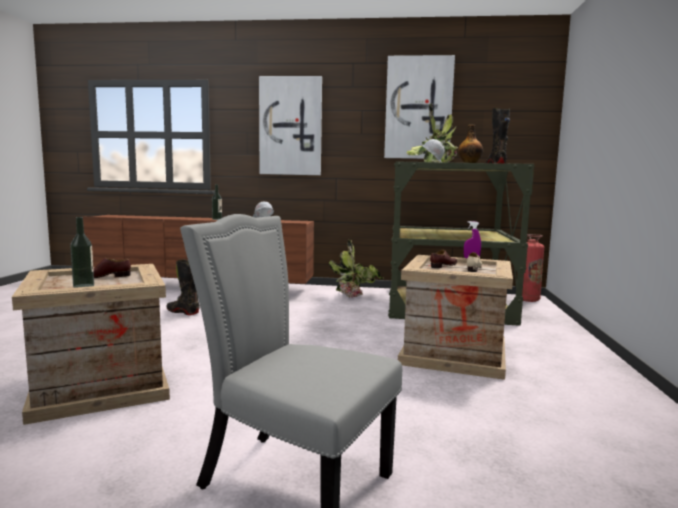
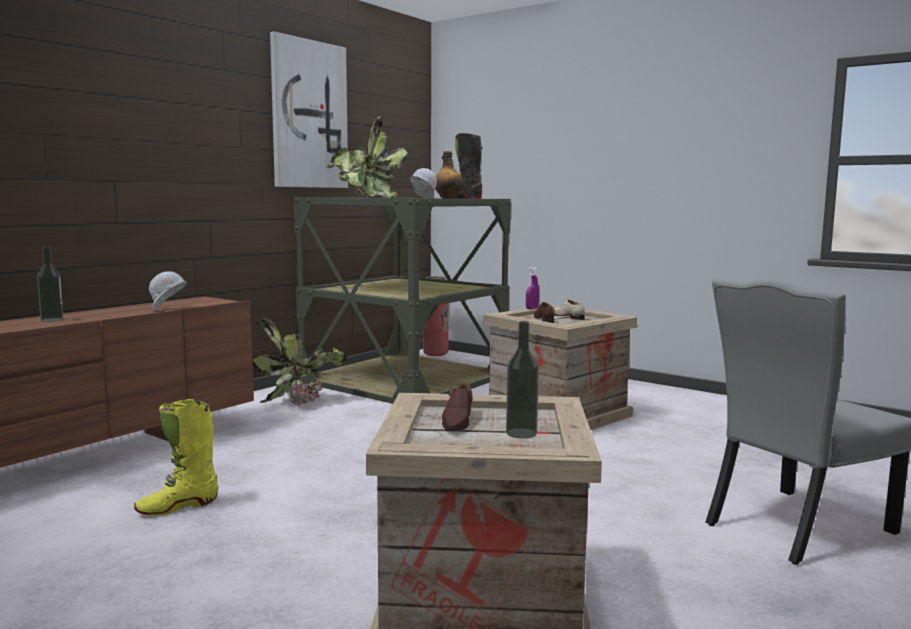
camera: 60 degrees left, 0 degrees up
(183, 312) = (177, 507): black boot -> yellow boot
(290, 126) = (132, 128): picture -> none

